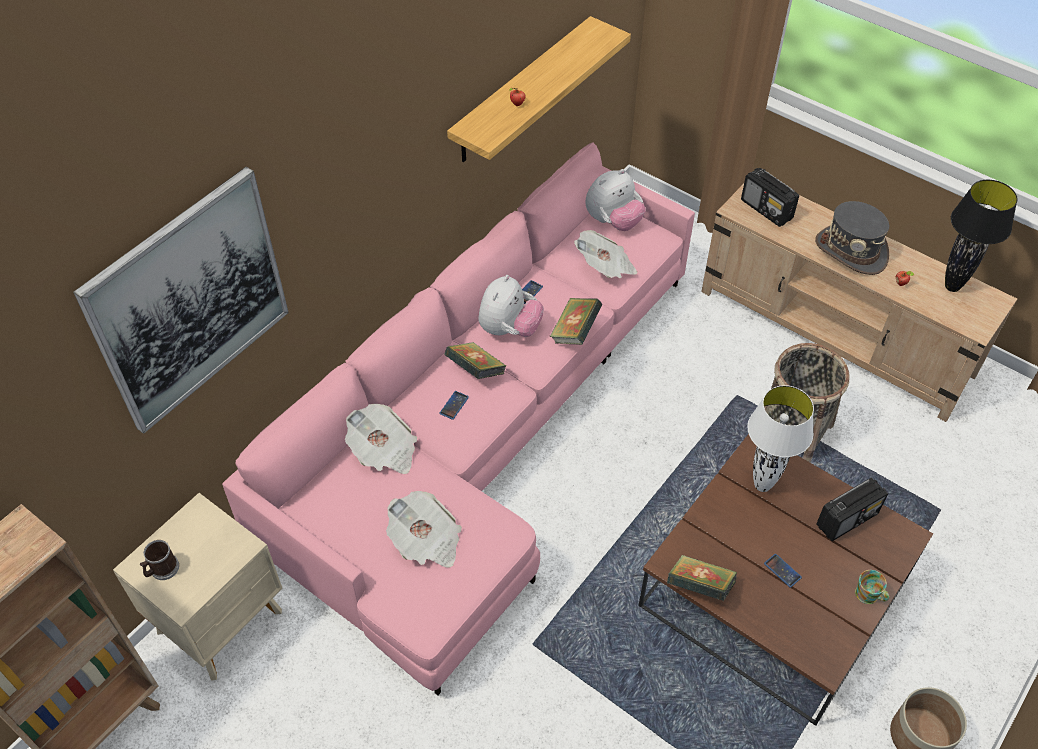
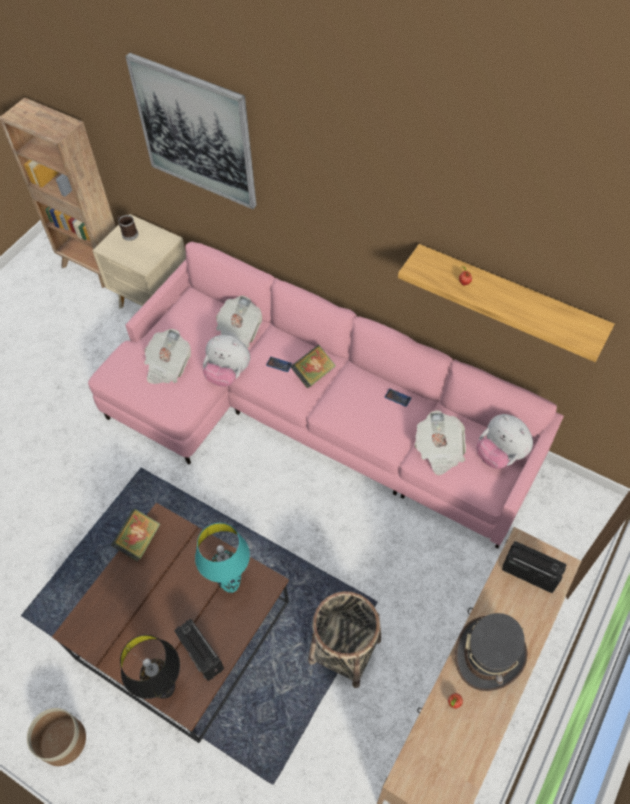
camera: 85 degrees right, 5 degrees up
(509, 329) = (357, 389): plush toy -> plush toy (228, 374)
(575, 332) = (361, 434): book -> none
(762, 485) = (232, 586): white table lamp -> turquoise table lamp
(767, 210) = (529, 573): radio -> radio turned 75 degrees clockwise
(782, 570) = (153, 600): phone -> none
(869, 596) = (130, 668): mug -> none
(952, 286) = (461, 759): black table lamp -> black table lamp (167, 691)

